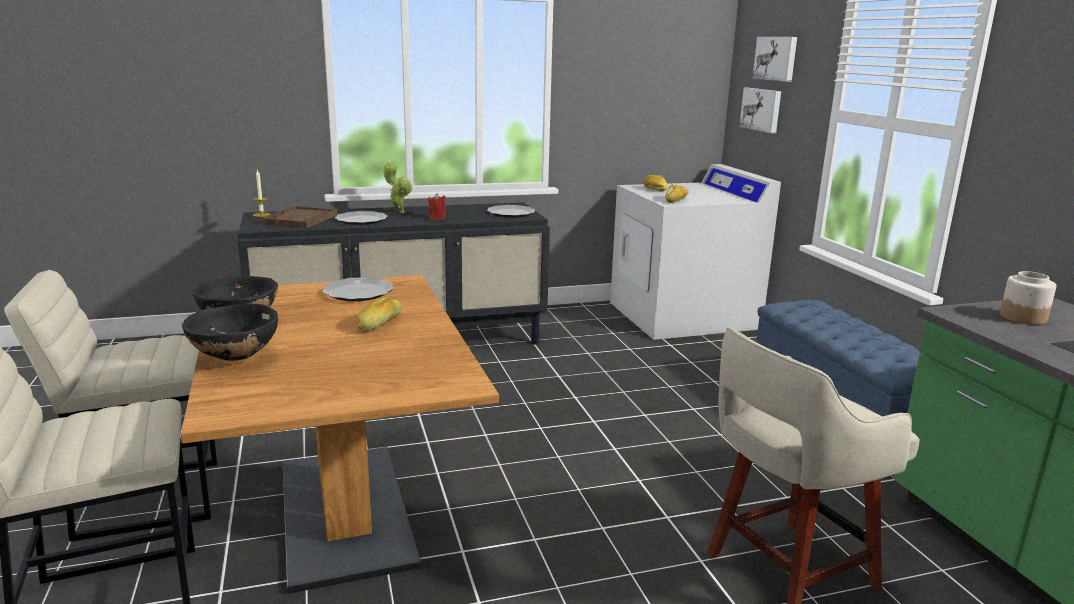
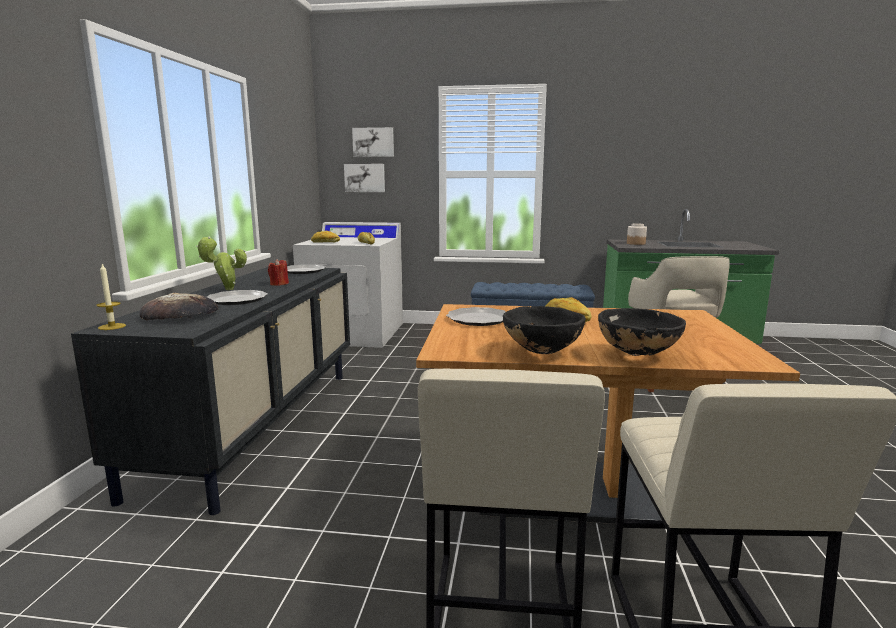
camera: 65 degrees left, 5 degrees down
(300, 219) = (181, 315): brown tray -> bread

